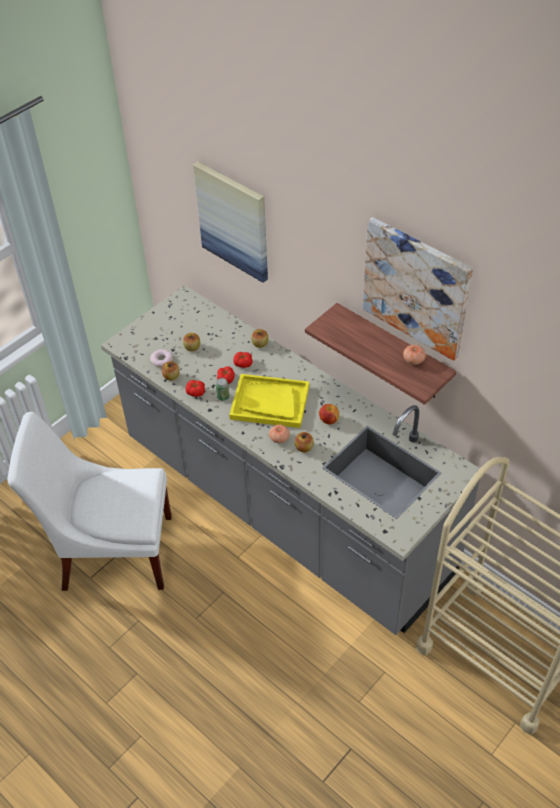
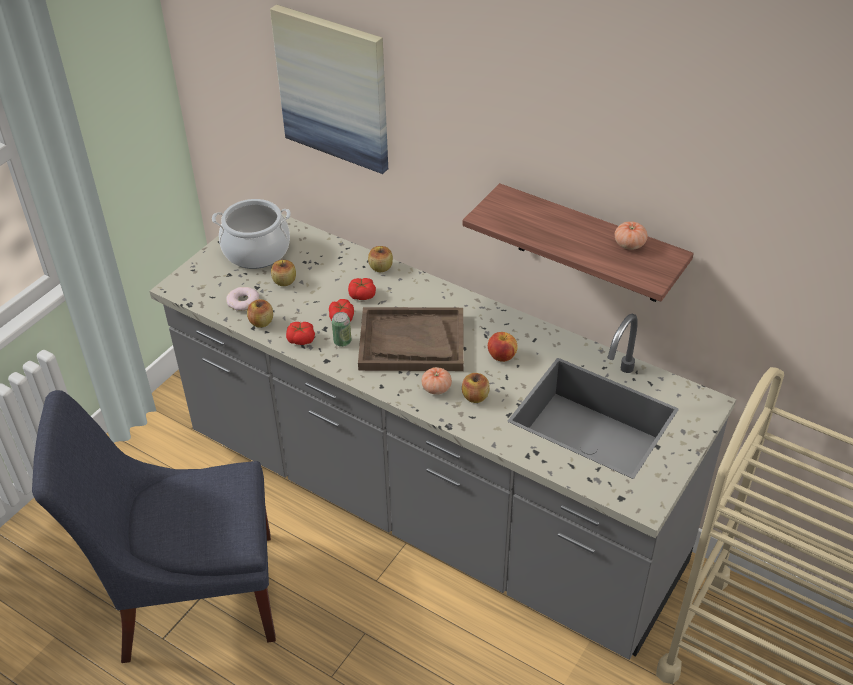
camera: 10 degrees left, 5 degrees down
(112, 550) = (189, 595): white chair -> blue chair
(177, 322) = (256, 251): none -> cooking pot
(269, 402) = (411, 342): yellow tray -> brown tray
(416, 287) = (631, 131): picture -> none

